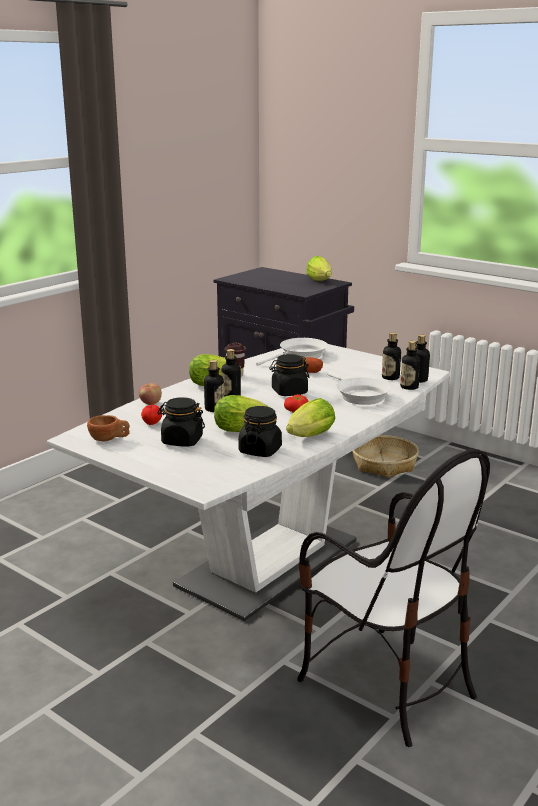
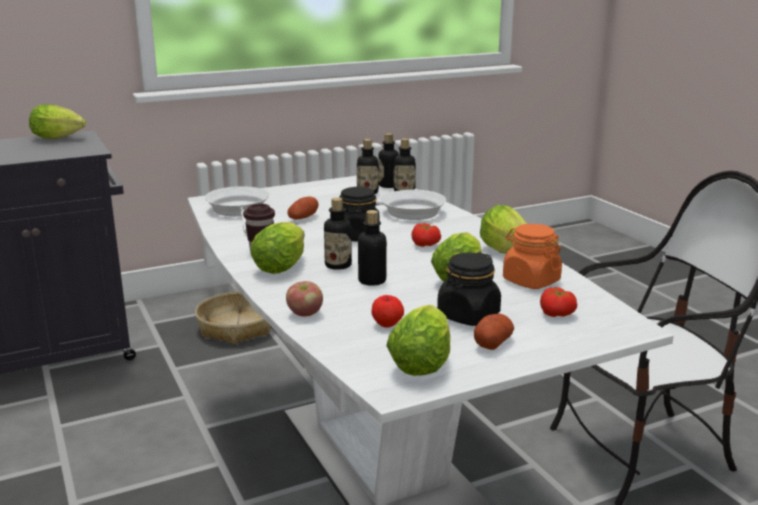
camera: 65 degrees left, 0 degrees up
(109, 439) = (423, 361): brown cup -> lettuce
(147, 452) = (493, 343): none -> potato
(207, 464) = (557, 314): none -> tomato
(260, 450) = (530, 281): black jar -> orange jar

